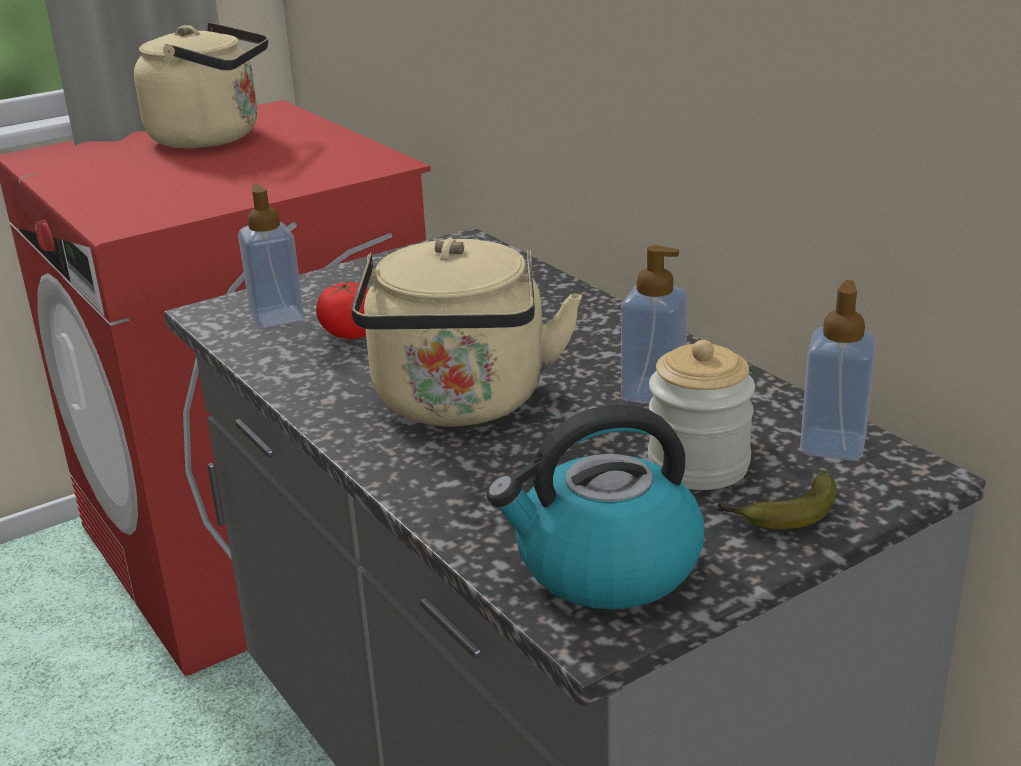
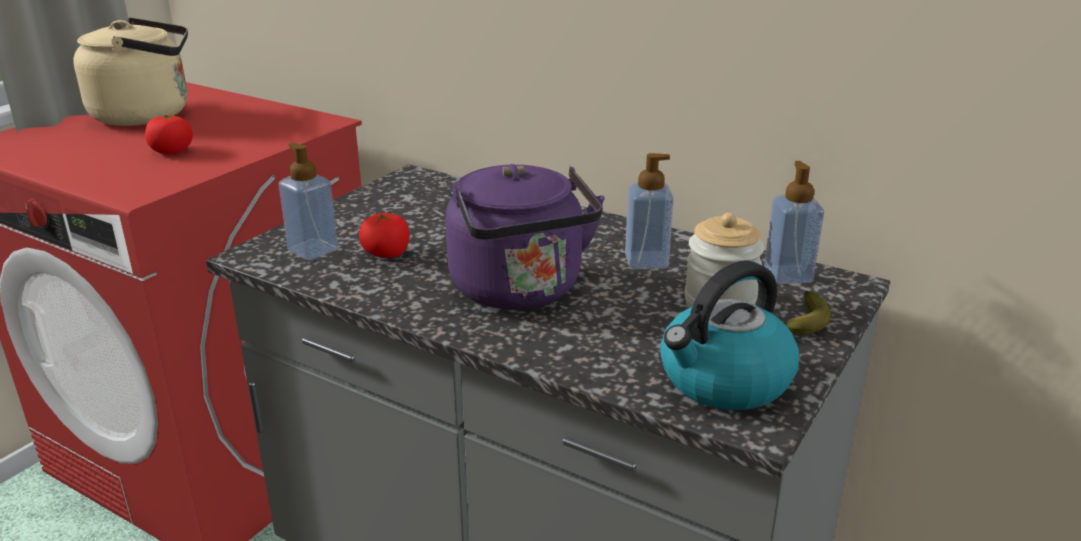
camera: 25 degrees left, 0 degrees up
(197, 182) = (172, 151): none -> tomato
(461, 404) = (520, 291): beige kettle -> purple kettle

